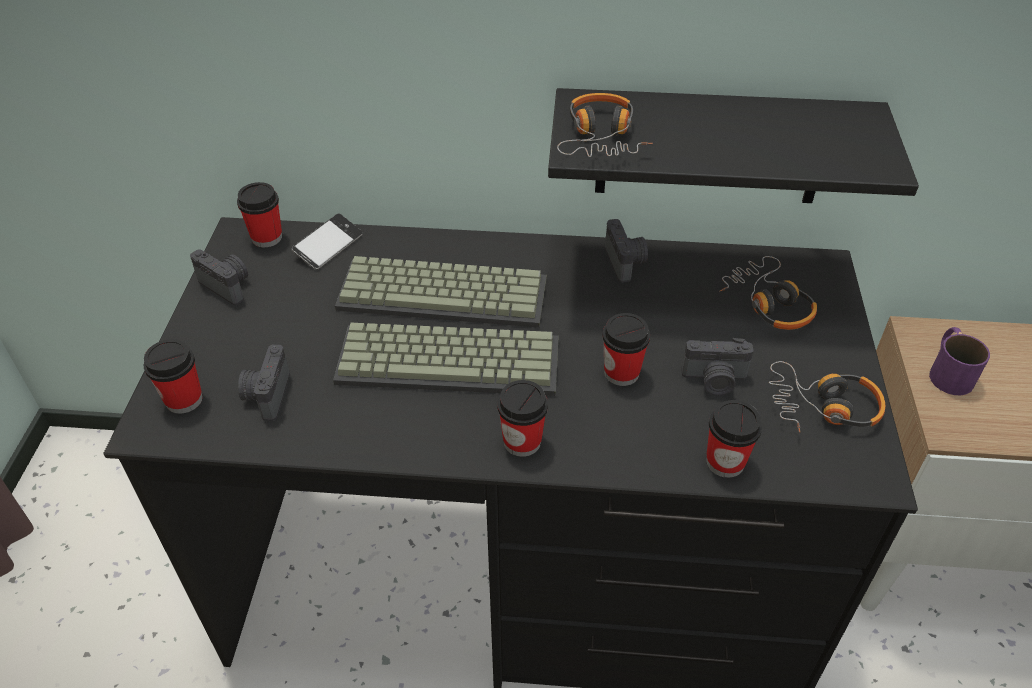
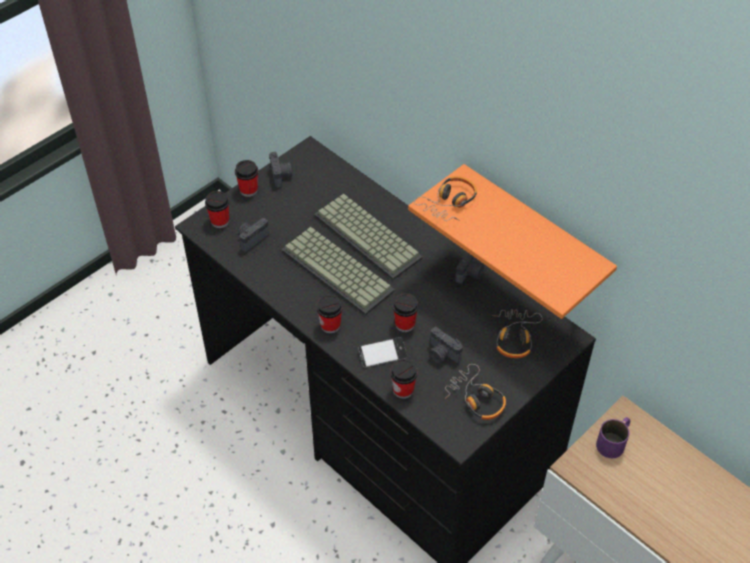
camera: 40 degrees right, 5 degrees up
(267, 237) = (319, 159): cup -> cup (248, 190)
(328, 246) = (341, 180): phone -> phone (382, 355)
(711, 147) = (533, 237): black shelf -> orange shelf

